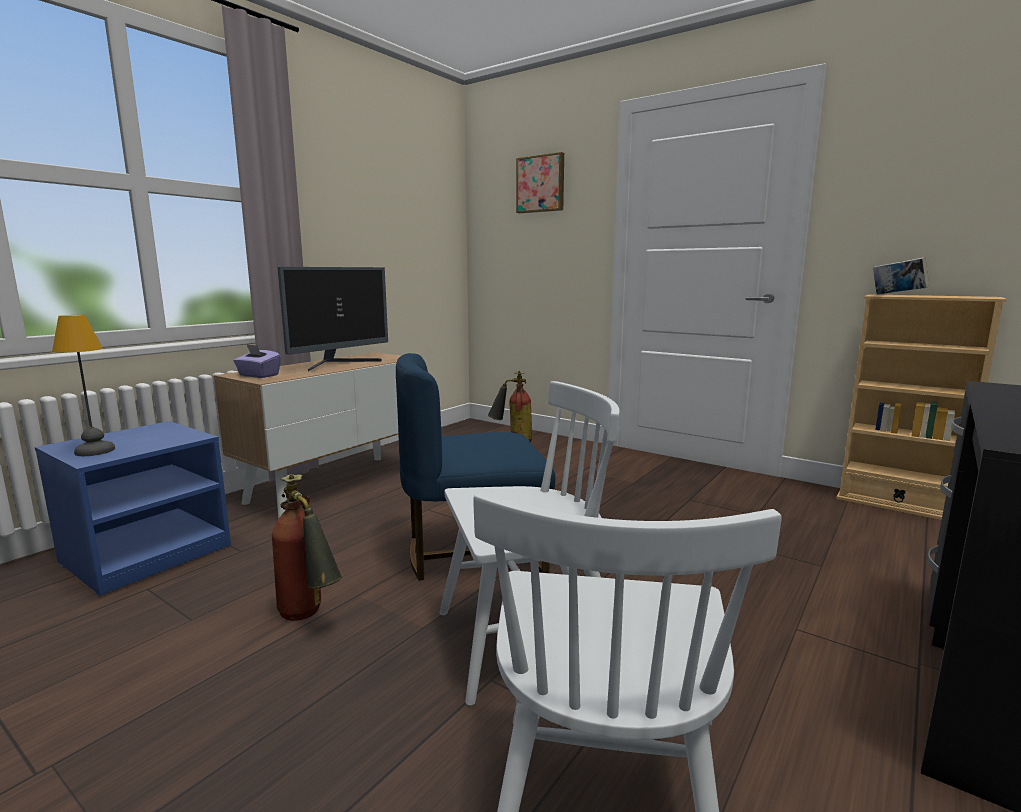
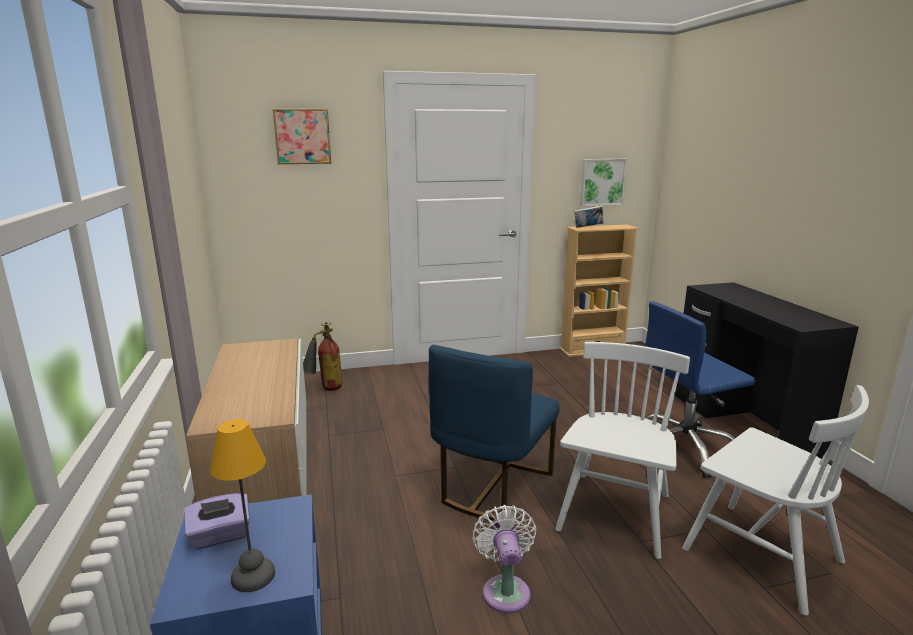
camera: 50 degrees left, 5 degrees up
(258, 375) = (244, 415): purple tissue box -> purple tissue box (220, 536)
(309, 618) = (505, 589): fire extinguisher -> white fan
(339, 364) = (258, 371): monitor -> none
(790, 650) = (685, 448): none -> blue office chair
(948, 221) = (602, 182): none -> picture

